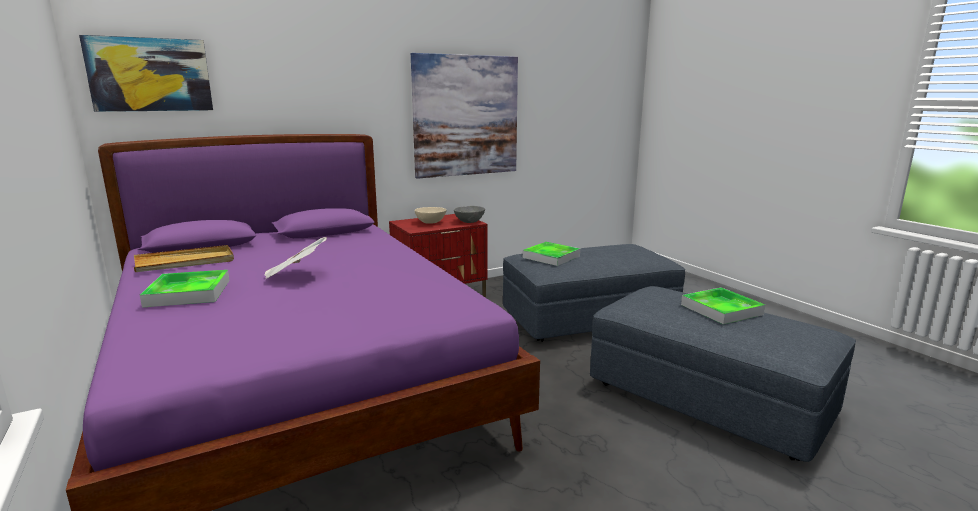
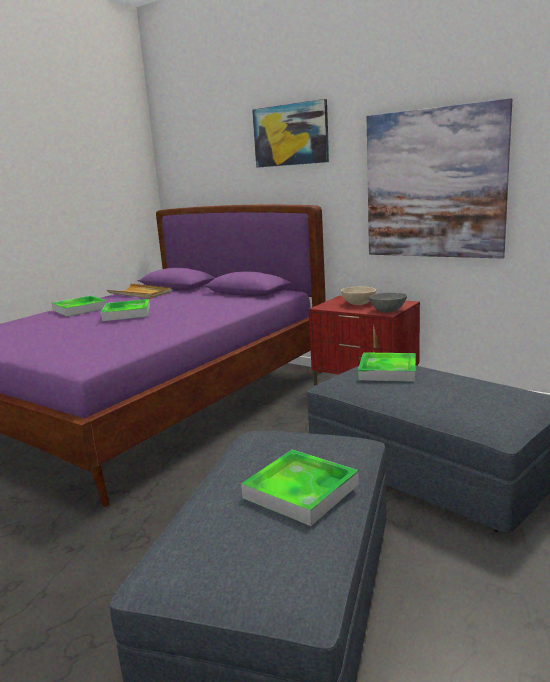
camera: 65 degrees right, 0 degrees up
(150, 75) = (188, 161): picture -> picture (290, 135)
(295, 275) = (127, 313): newspaper -> tray

